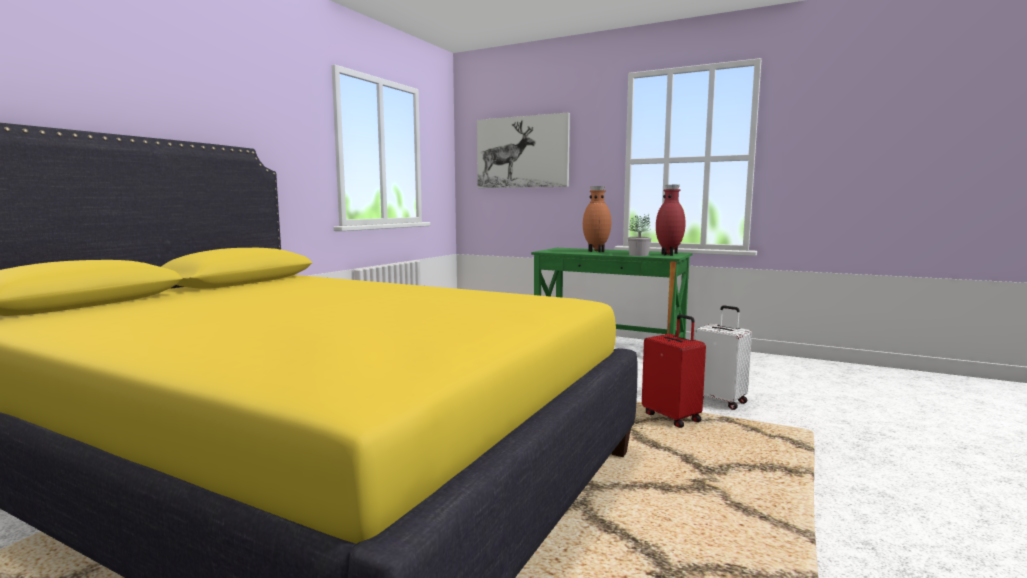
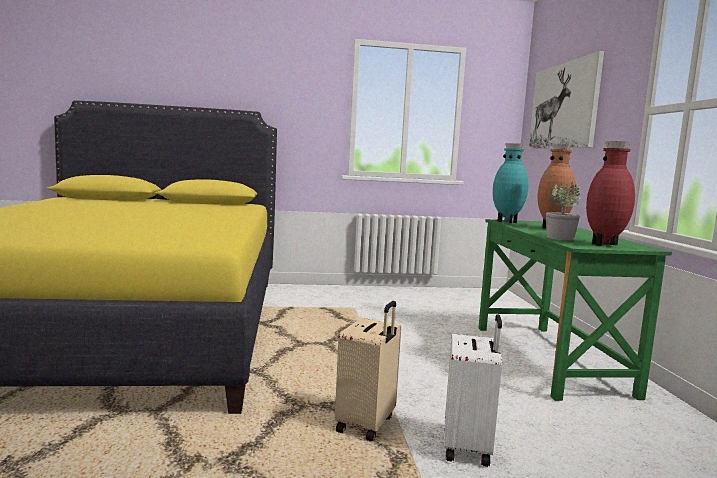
camera: 55 degrees right, 0 degrees up
(553, 251) = (507, 222): none -> turquoise vase
(672, 417) = (367, 425): red suitcase -> beige suitcase

